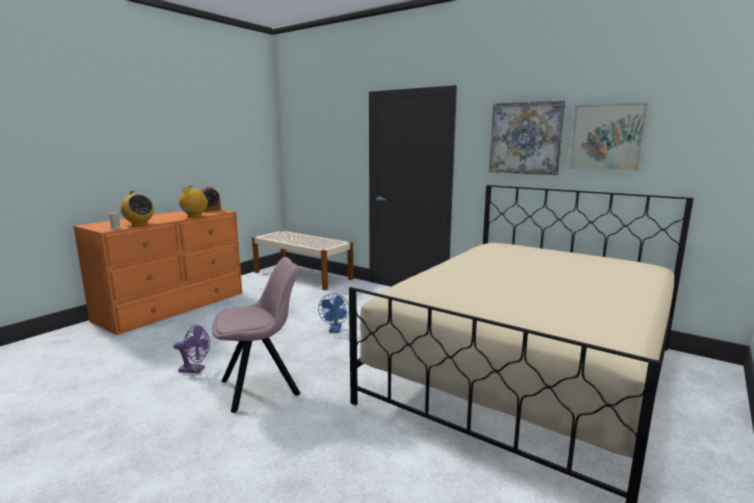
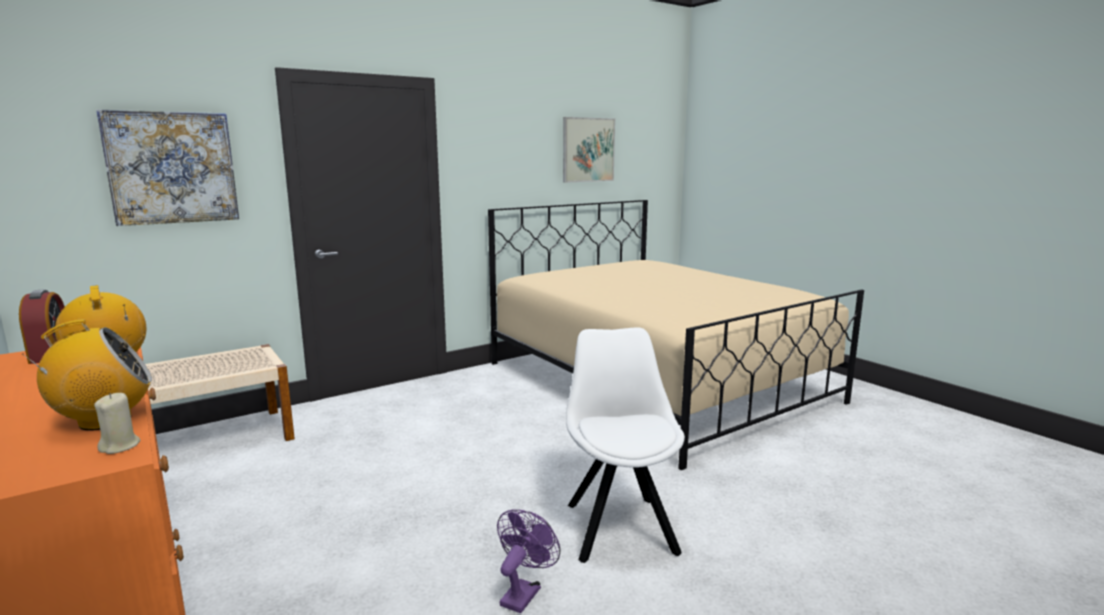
camera: 70 degrees left, 0 degrees up
(261, 388) = (619, 528): pink chair -> white chair
(335, 330) = (474, 453): blue fan -> none
(525, 138) = (521, 150): picture -> picture (172, 168)

